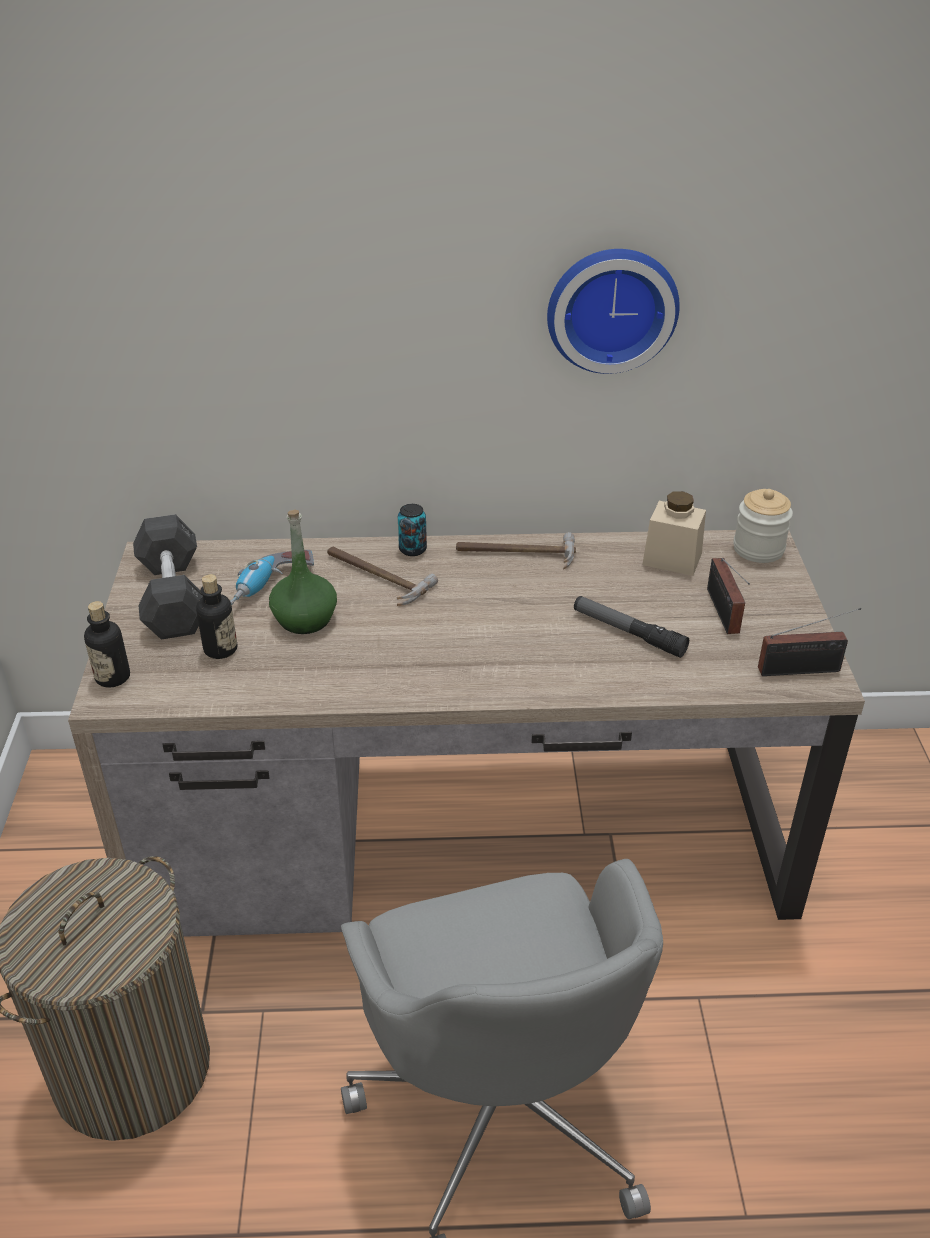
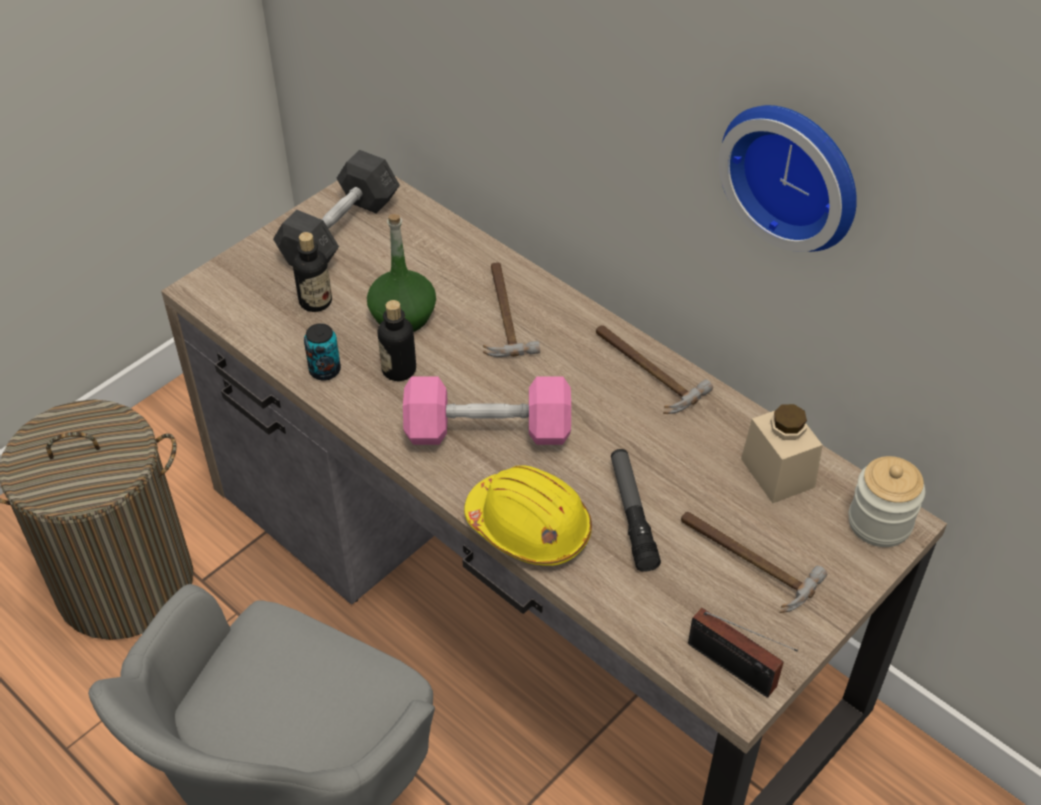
camera: 45 degrees right, 10 degrees up
(113, 677) = (224, 275): bottle -> bottle (399, 370)
(271, 587) = (415, 270): power drill -> none
(412, 549) = (565, 307): can -> can (325, 370)
(470, 647) = (488, 431): none -> pink dumbbell
(580, 681) = (529, 527): none -> yellow hard hat
(723, 613) = (744, 560): radio -> hammer

